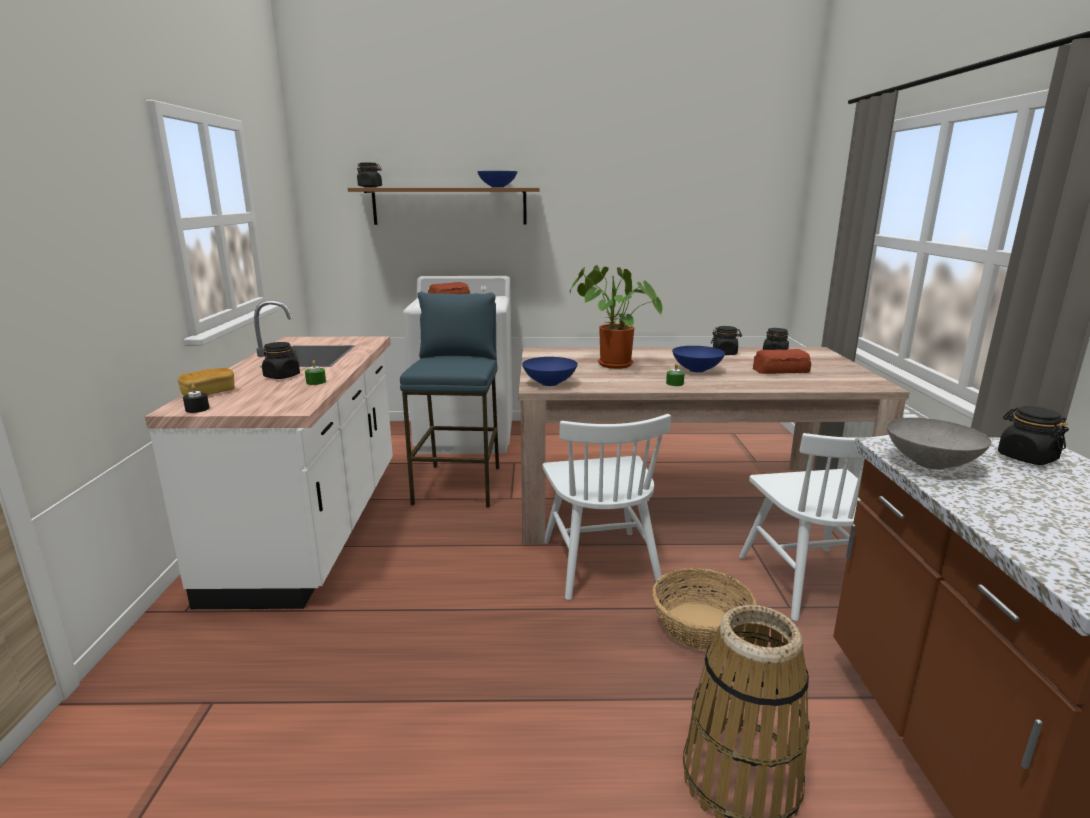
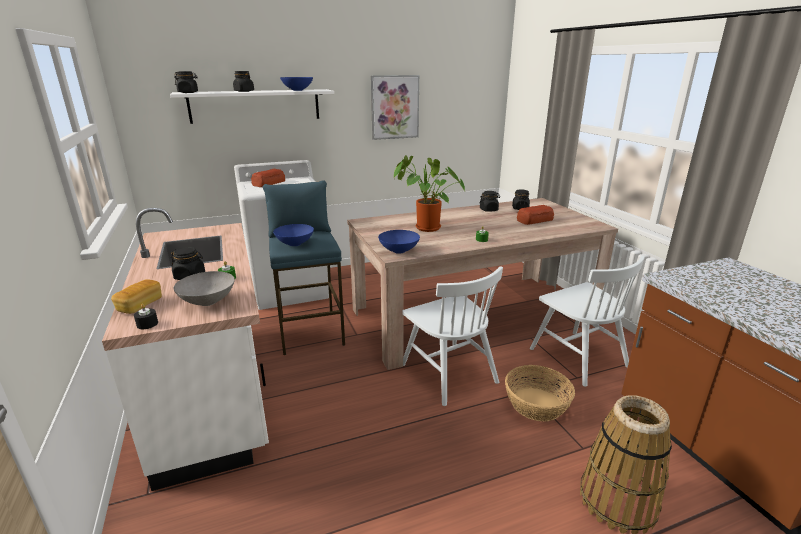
camera: 20 degrees left, 5 degrees up
(449, 206) = (255, 106): brown shelf -> white shelf
(629, 213) = (394, 107): none -> picture
(696, 370) = (484, 226): blue bowl -> blue bowl (294, 244)
(929, 464) = (698, 287): grey bowl -> grey bowl (207, 302)
(1026, 458) = (736, 274): black jar -> black jar (244, 91)

